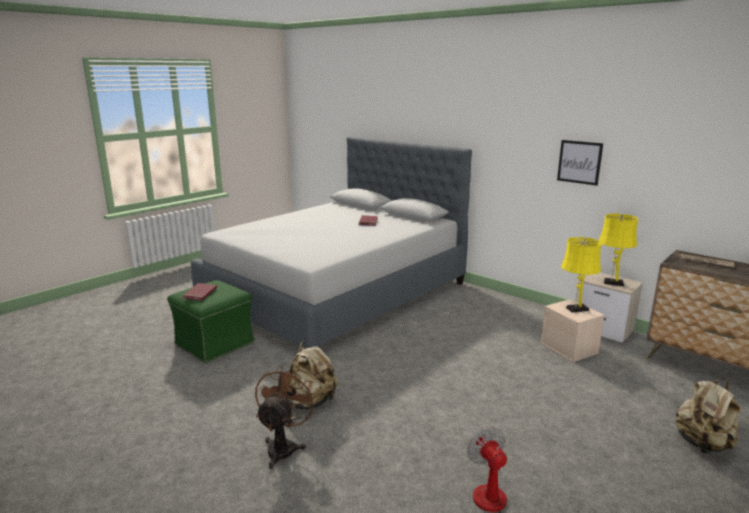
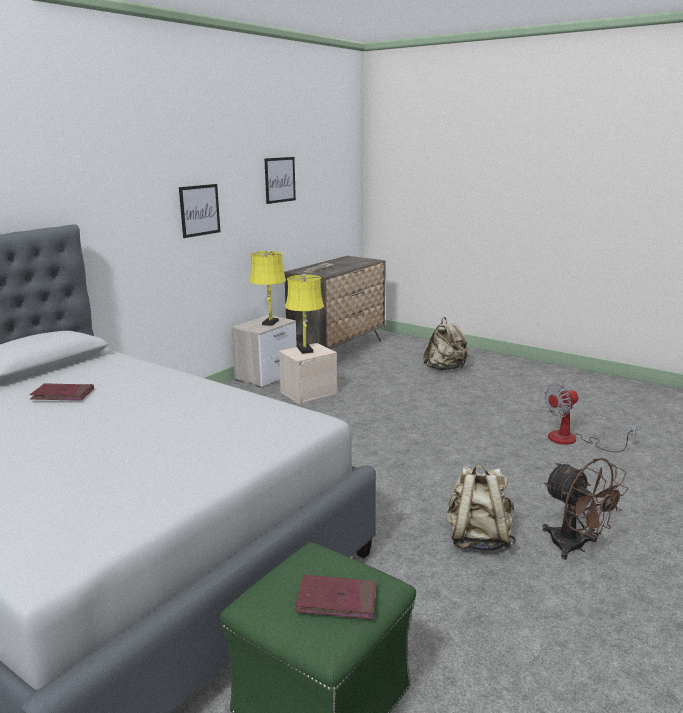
camera: 95 degrees left, 0 degrees up
(284, 447) = (575, 547): brown fan -> brown fan turned 135 degrees counterclockwise
(699, 153) = (280, 180): none -> picture

